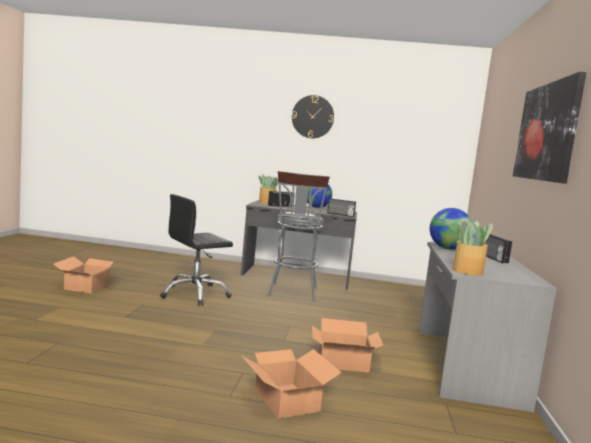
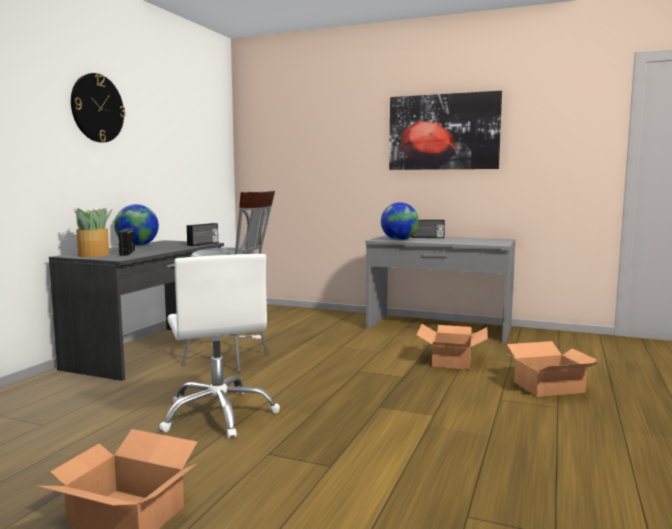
camera: 75 degrees left, 0 degrees up
(194, 294) = (219, 414): black office chair -> white office chair
(468, 271) = (492, 243): potted plant -> none

